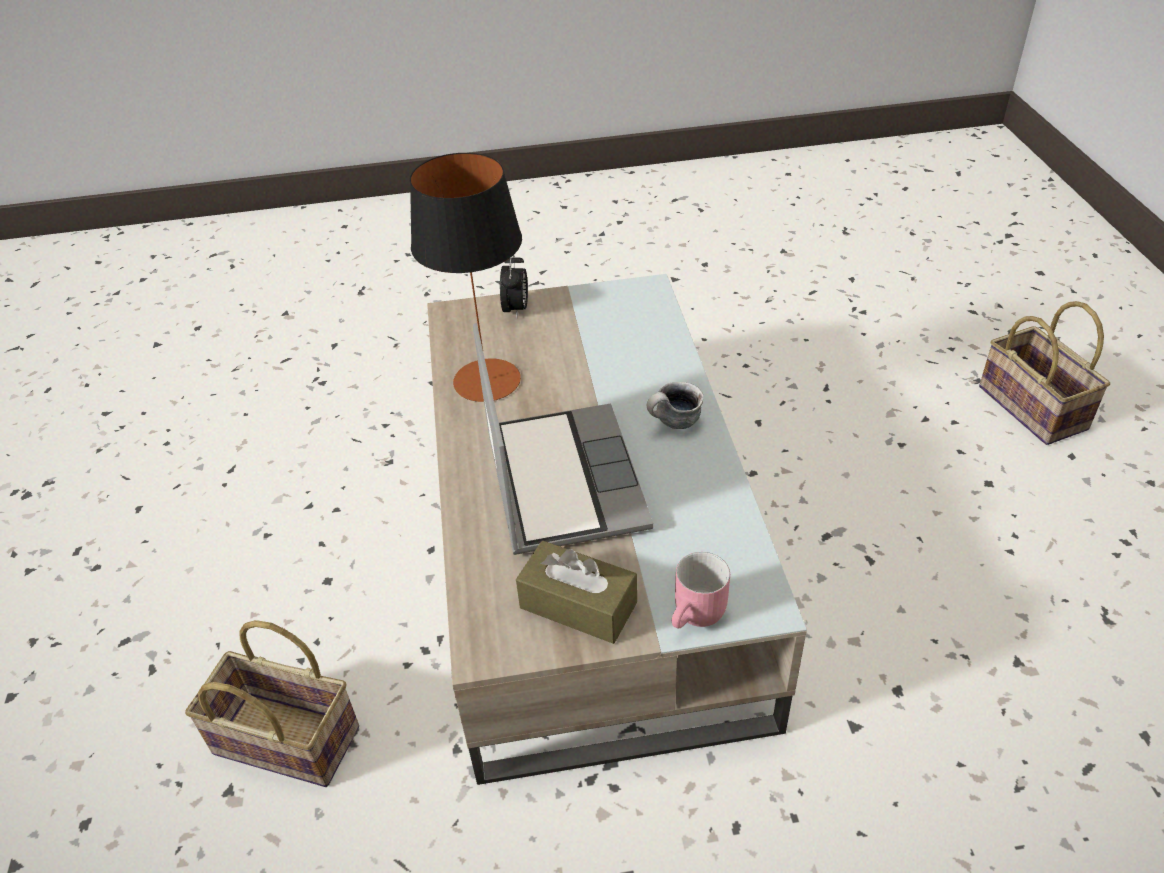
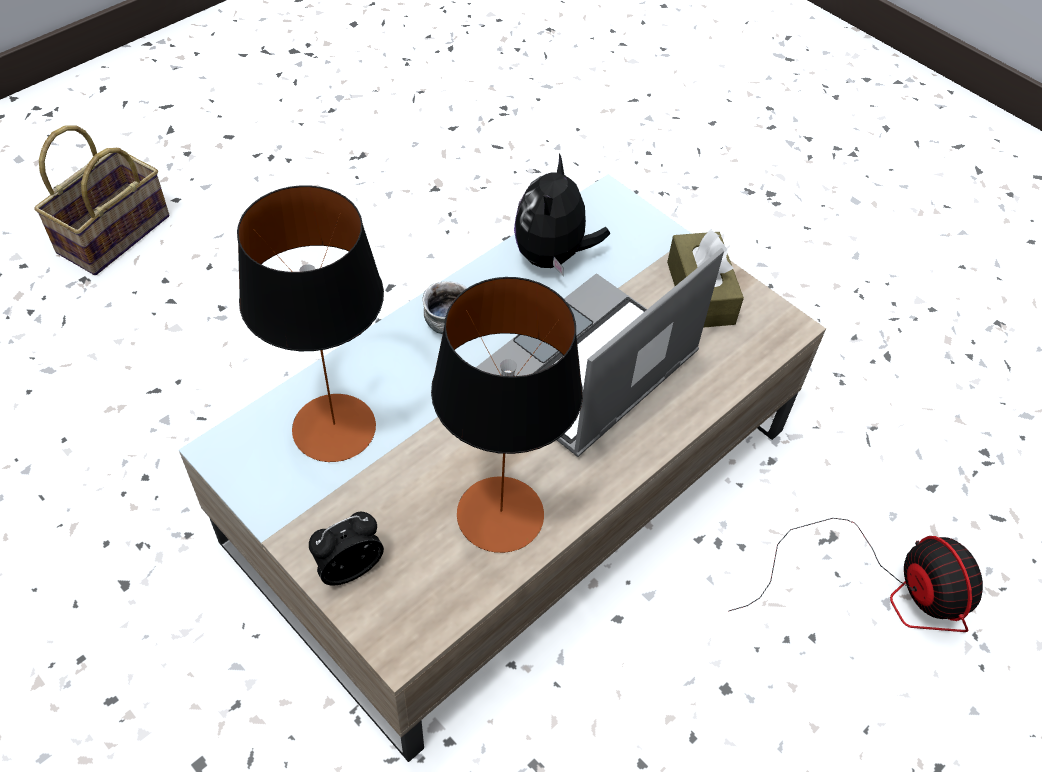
camera: 130 degrees left, 10 degrees up
(282, 742) = (879, 587): basket -> fan
(625, 334) = (334, 428): none -> table lamp
(699, 616) = (648, 226): pink mug -> none
(707, 519) = (553, 256): none -> plush toy

